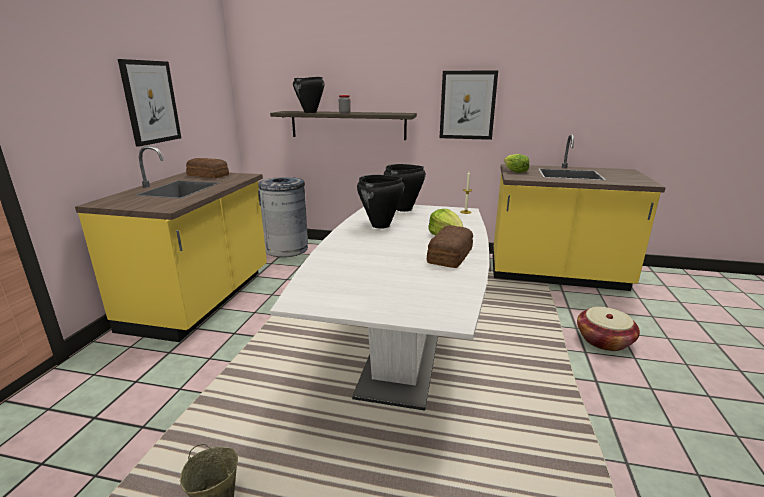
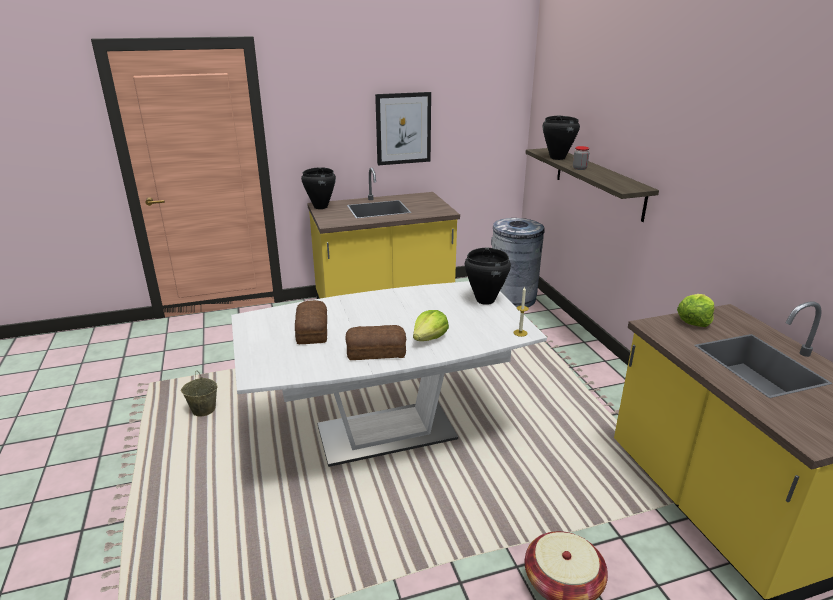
camera: 60 degrees right, 5 degrees up
(208, 175) = (427, 201): bread -> bread (313, 330)
(380, 225) = (421, 303): black cooking pot -> black cooking pot (320, 207)
(467, 105) = (713, 199): picture -> none

